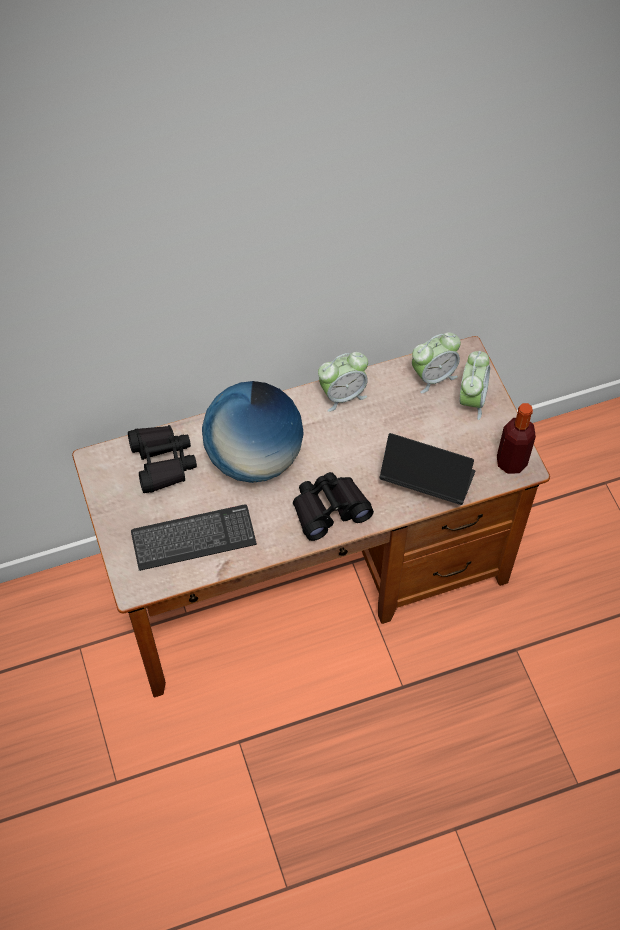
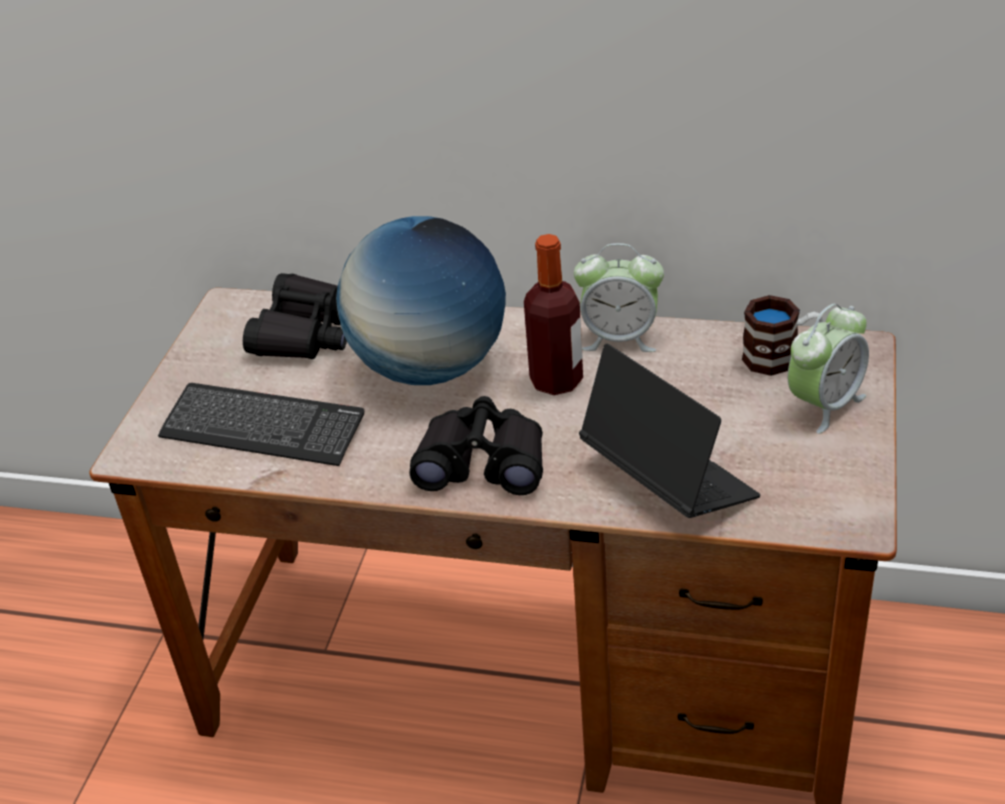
camera: 35 degrees right, 20 degrees down
(433, 376) = (781, 358): alarm clock -> mug
(511, 462) = (835, 507): bottle -> bottle (556, 381)

